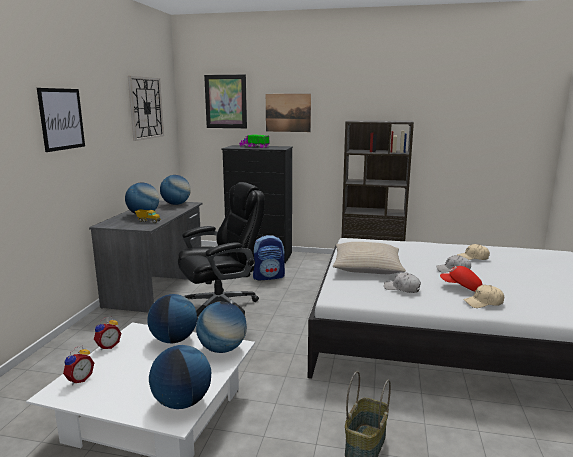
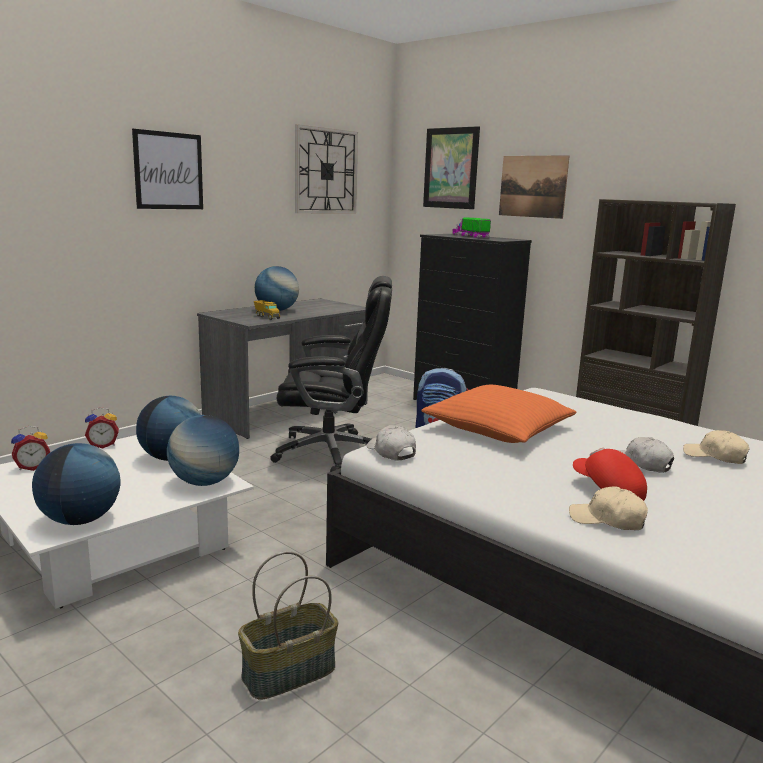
camera: 30 degrees right, 0 degrees up
(176, 204) = (337, 306): globe -> none
(367, 267) = (498, 428): beige pillow -> orange pillow
(402, 289) = (499, 466): white cap -> white cap (391, 452)

